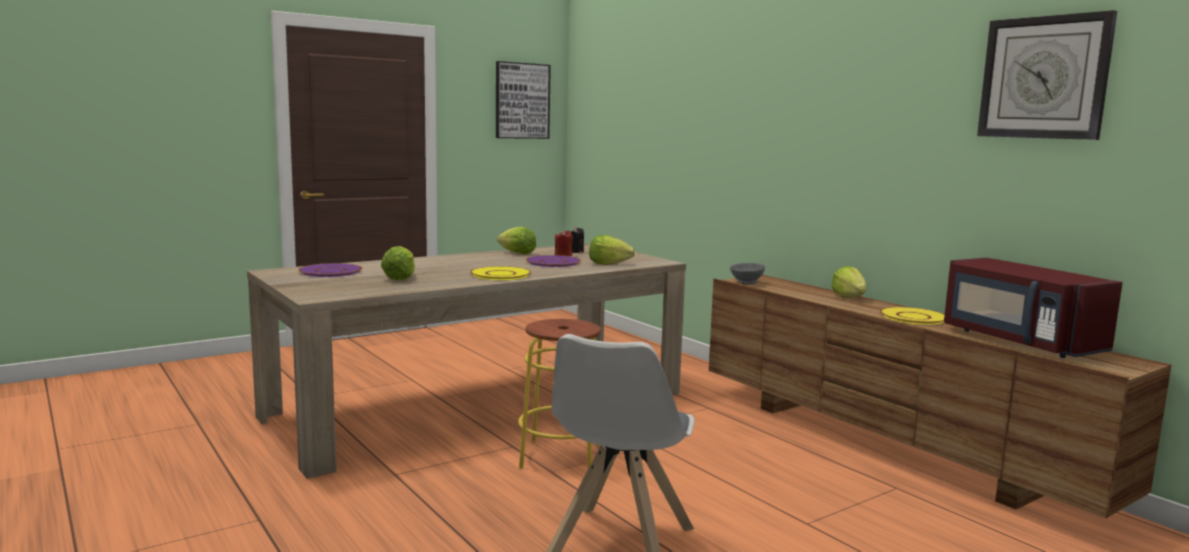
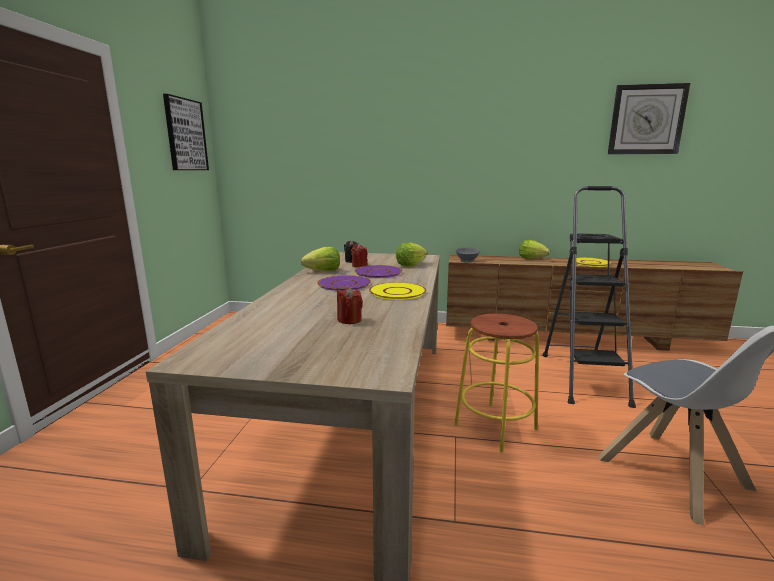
camera: 45 degrees left, 5 degrees up
(330, 271) = (258, 336): purple plate -> purple plate (344, 284)
(400, 278) = (349, 320): lettuce -> red candle
(771, 472) = (582, 377): none -> step ladder
(1018, 341) = (657, 265): red microwave -> none

